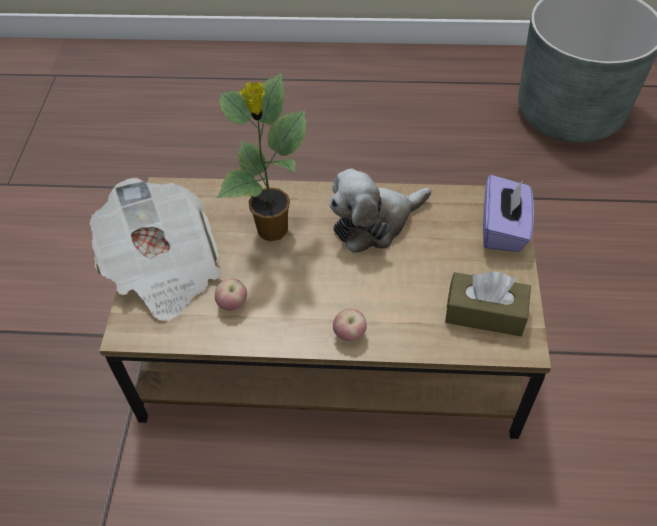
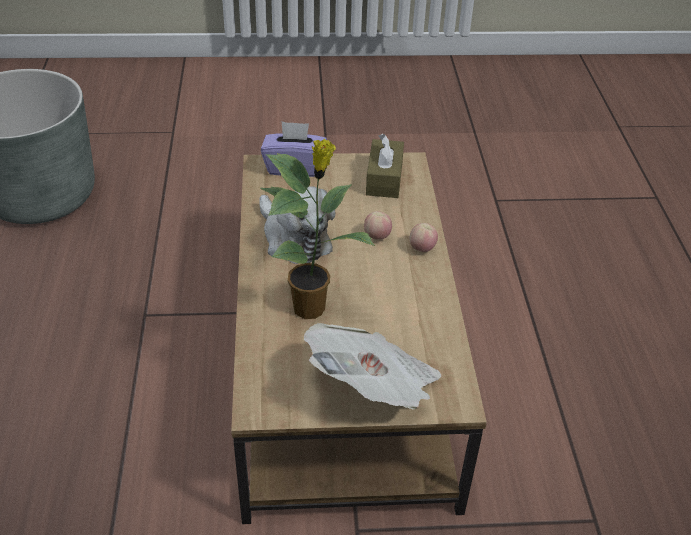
camera: 100 degrees left, 10 degrees down
(232, 304) = (407, 326): apple -> apple (377, 237)

